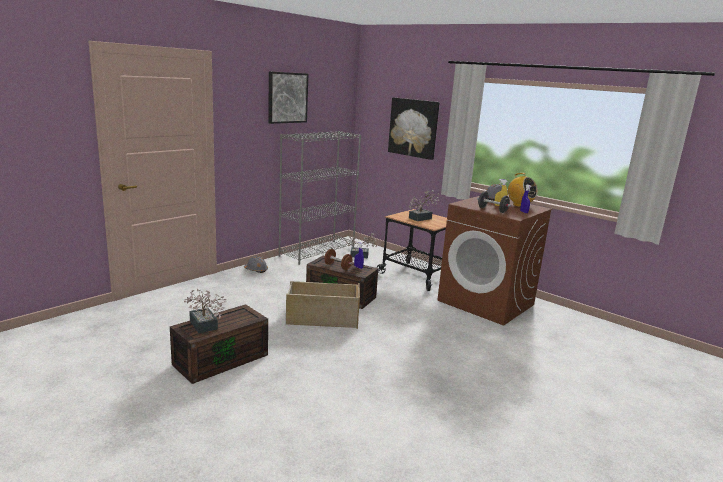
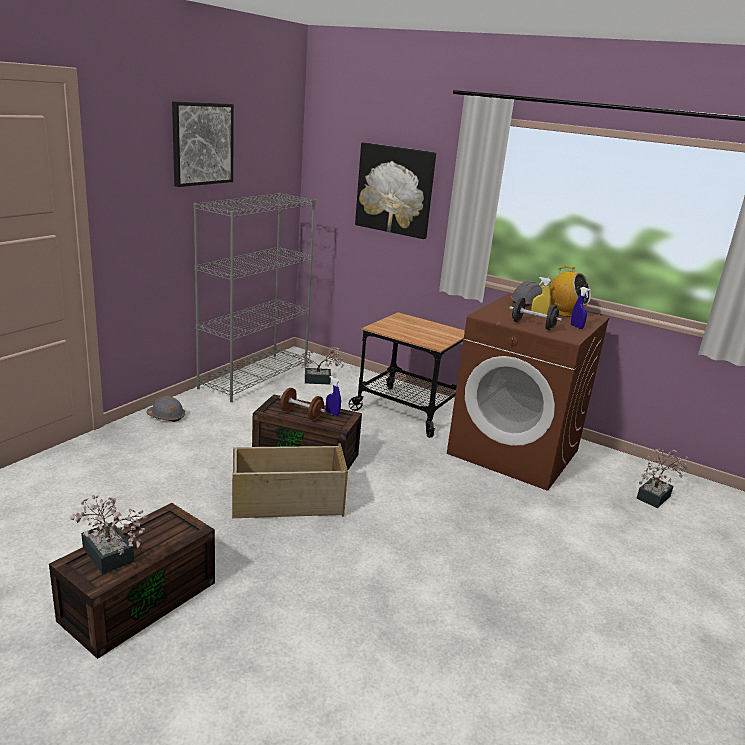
camera: 10 degrees left, 5 degrees up
(422, 218) = (416, 329): potted plant -> potted plant (655, 496)

